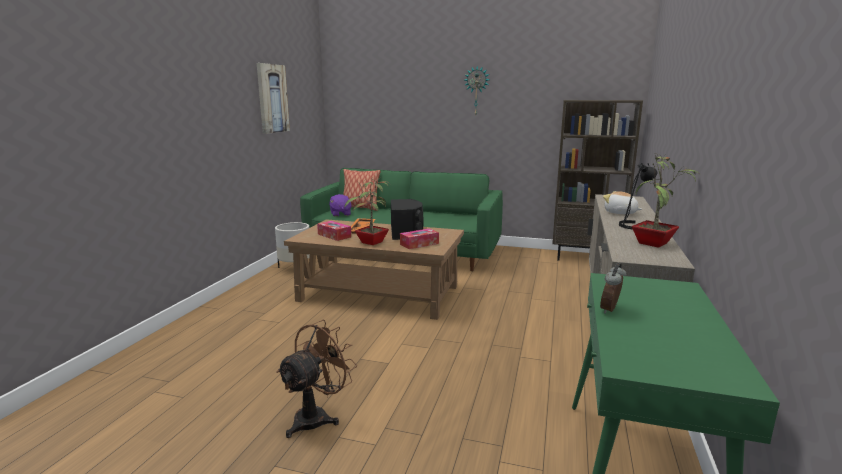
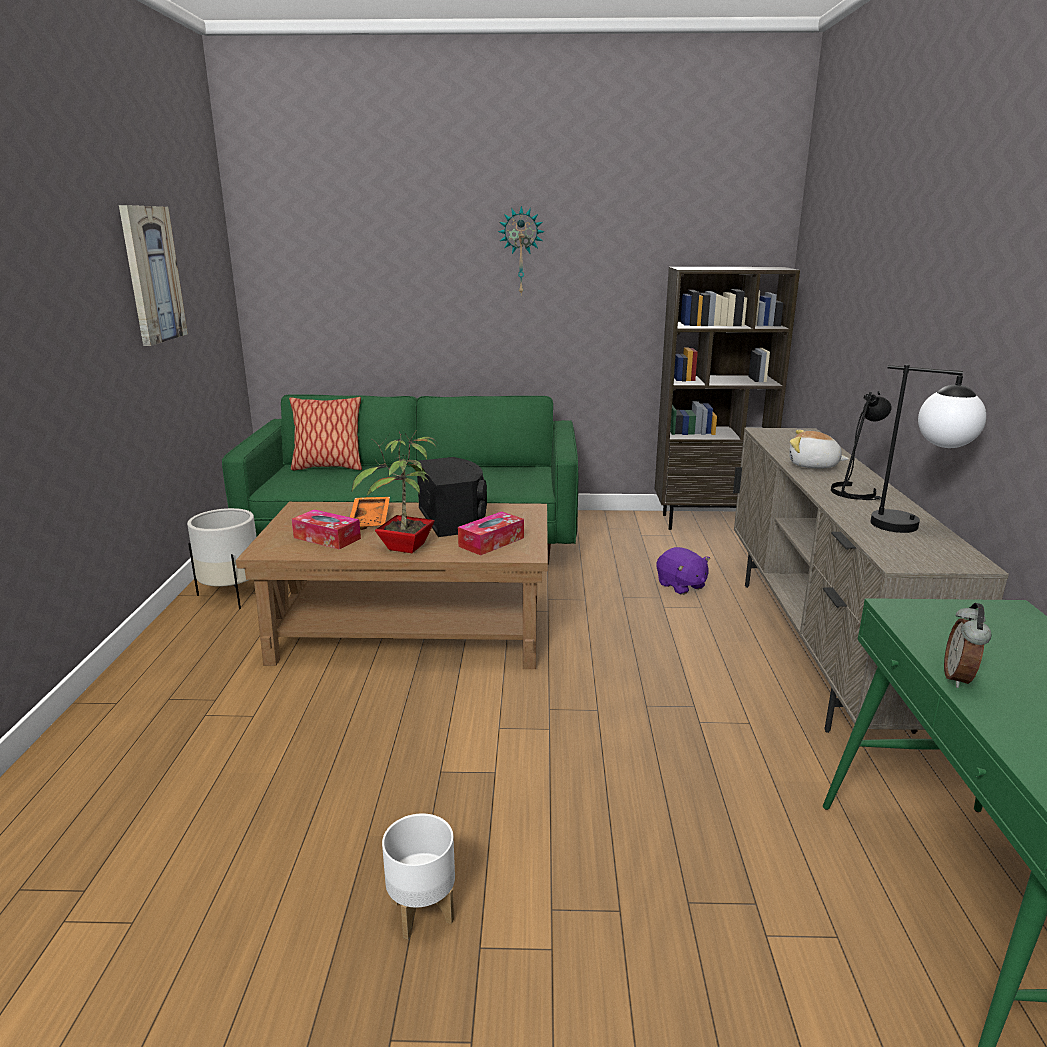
camera: 15 degrees left, 5 degrees up
(317, 417) = (421, 912): brown fan -> white planter
(340, 214) = (299, 483): purple plush toy -> purple plush toy (681, 586)
(654, 244) = (914, 528): potted plant -> table lamp

